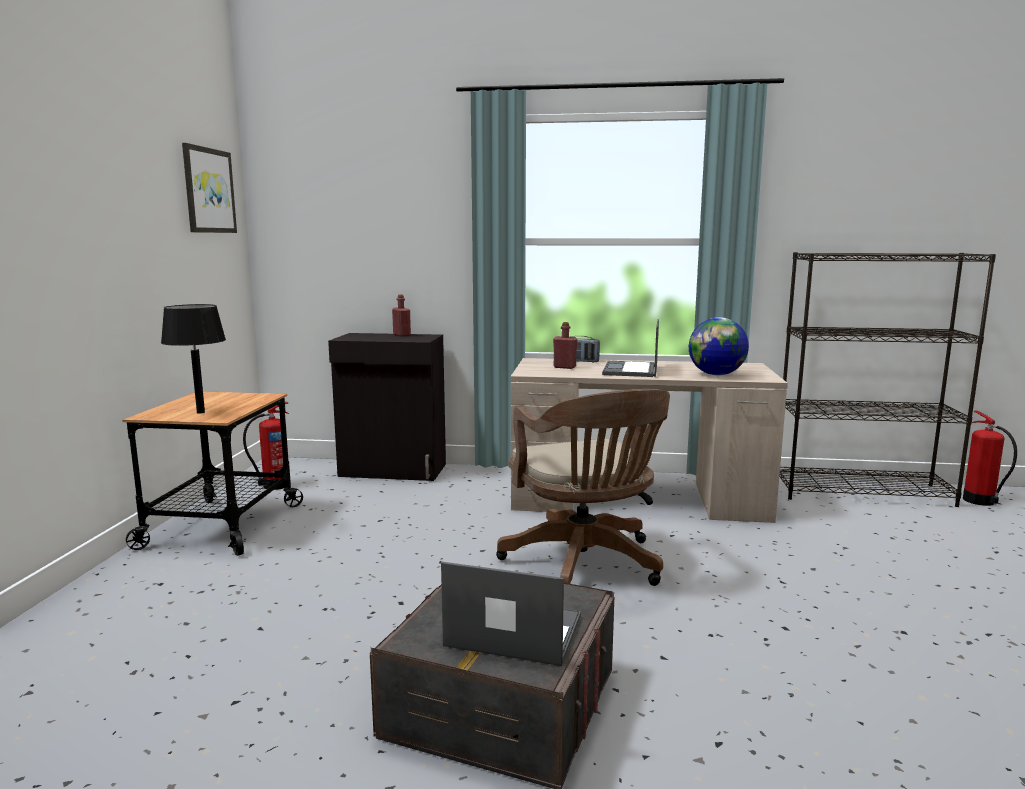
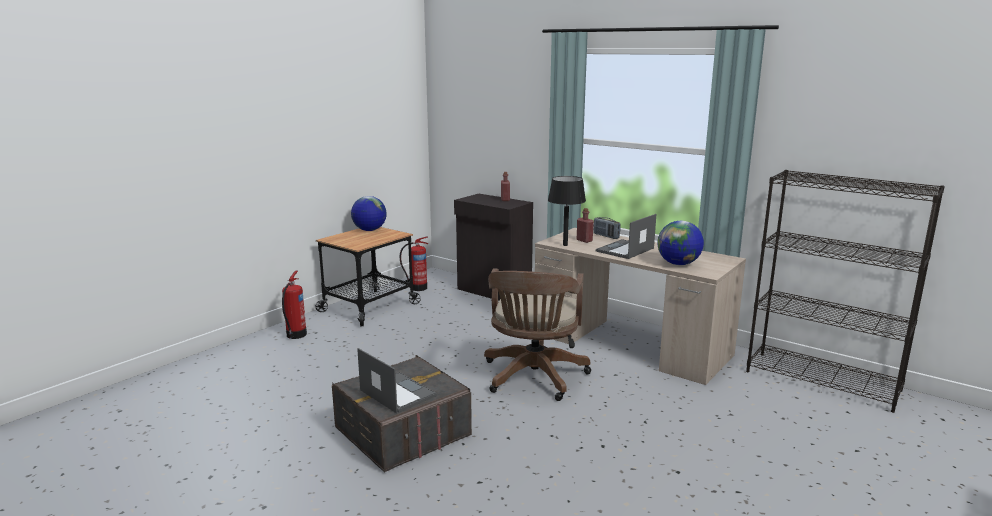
camera: 30 degrees right, 5 degrees up
(200, 412) = (354, 241): black table lamp -> black table lamp (565, 245)
(206, 397) = (369, 230): none -> globe
(208, 190) = (394, 99): picture -> none
(980, 501) = (926, 413): fire extinguisher -> fire extinguisher (295, 335)

